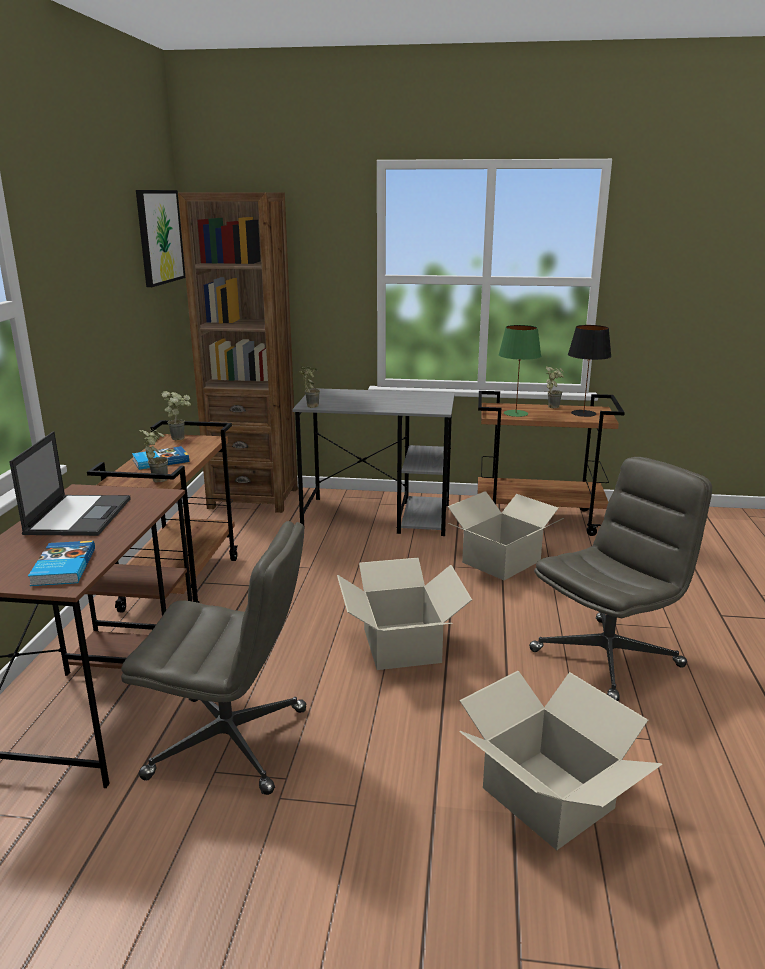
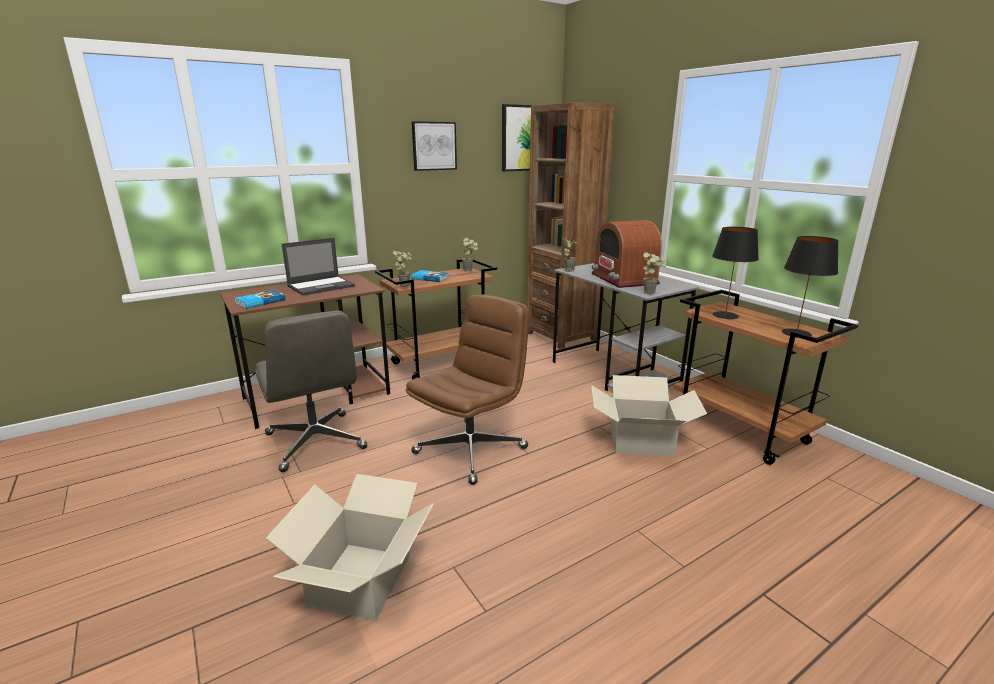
camera: 50 degrees right, 0 degrees up
(87, 259) = (434, 146): none -> picture
(383, 401) = (623, 279): none -> radio
(402, 645) = (471, 450): cardboard box -> brown office chair
(516, 413) = (726, 315): green table lamp -> black table lamp
(553, 406) = (782, 320): potted plant -> potted plant (651, 293)
(607, 657) = (577, 544): grey office chair -> none

